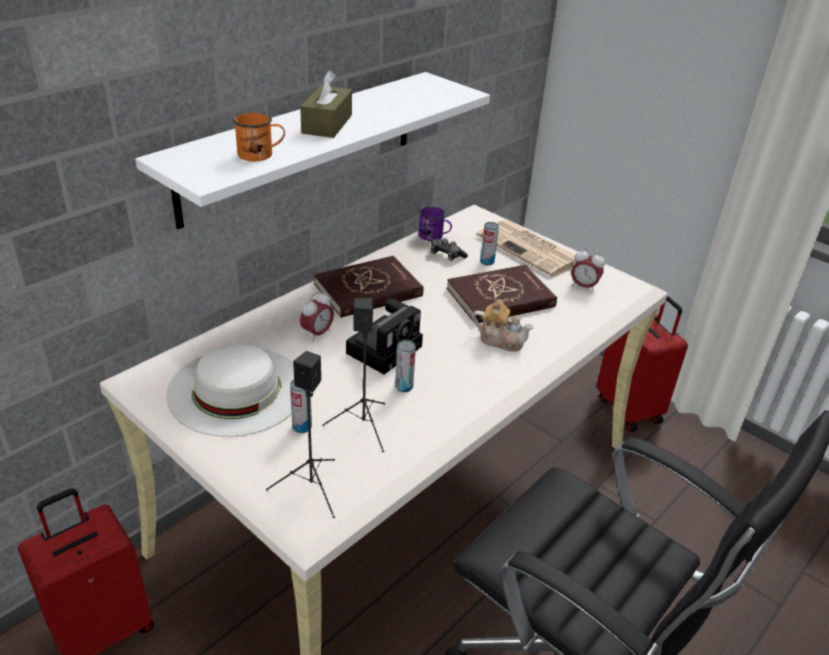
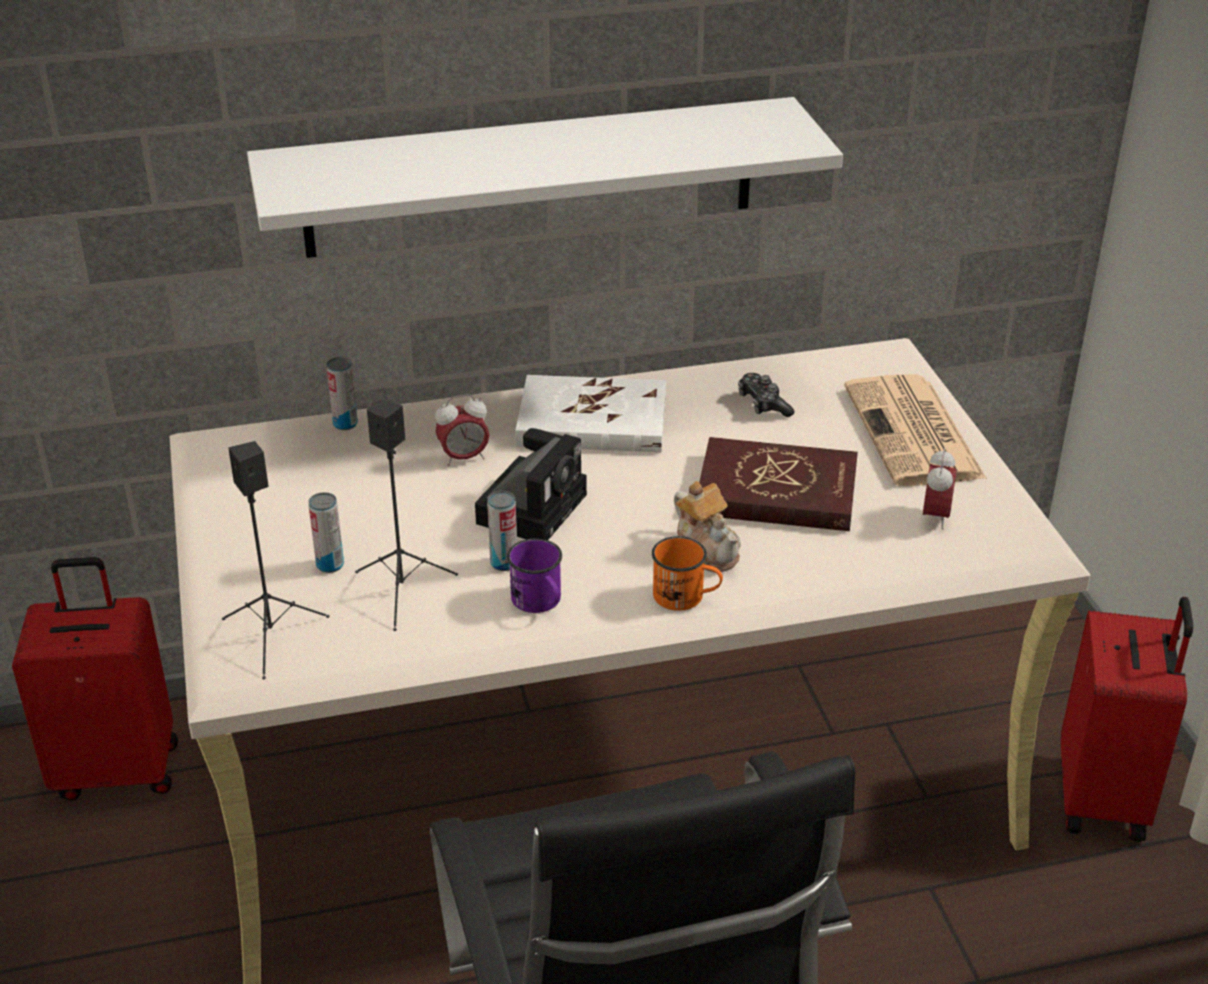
camera: 35 degrees right, 0 degrees up
(236, 389) = (299, 494): white hat -> none
(261, 154) = (393, 178): orange mug -> orange mug (686, 597)
(327, 124) = (531, 153): brown tissue box -> none
(368, 290) = (592, 421): red book -> white book
(385, 348) = (533, 506): camera -> camera turned 45 degrees counterclockwise
(434, 236) = (776, 371): purple mug -> purple mug (540, 602)
(487, 262) = (817, 432): can -> can (345, 424)
(583, 287) = (935, 517): alarm clock -> alarm clock turned 135 degrees counterclockwise

